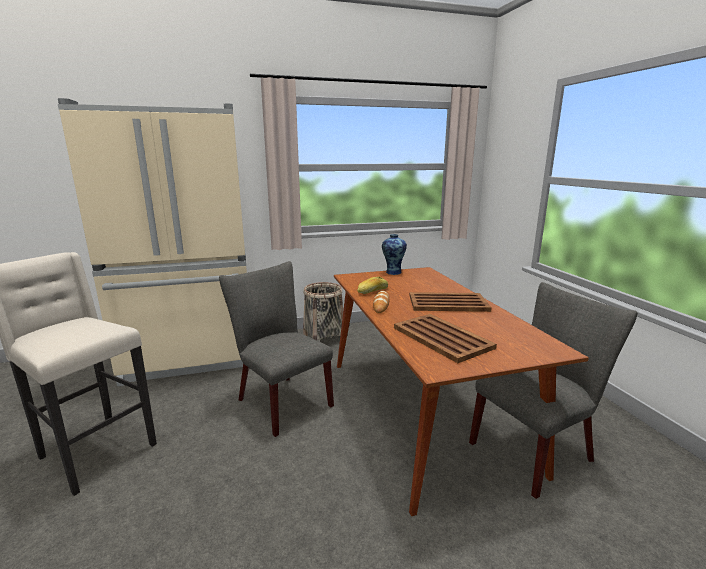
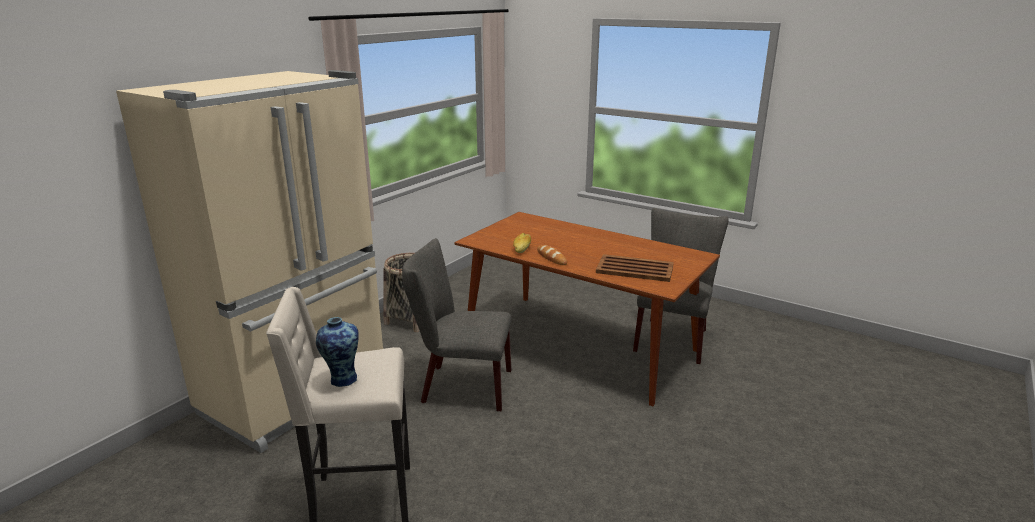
camera: 40 degrees left, 5 degrees up
(393, 272) = (501, 225): vase -> vase (342, 379)
(449, 303) = (594, 242): brown tray -> none

